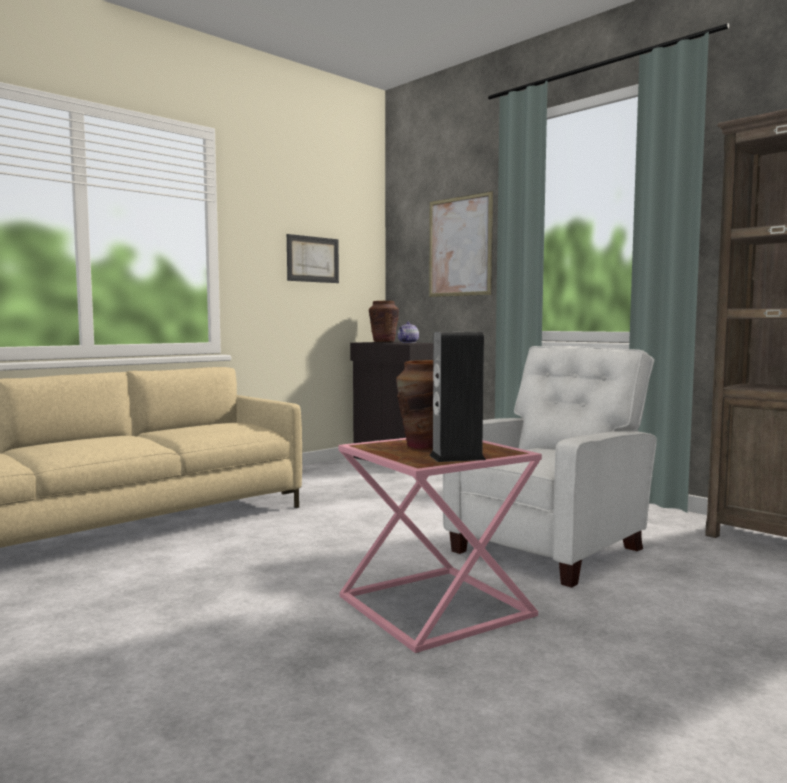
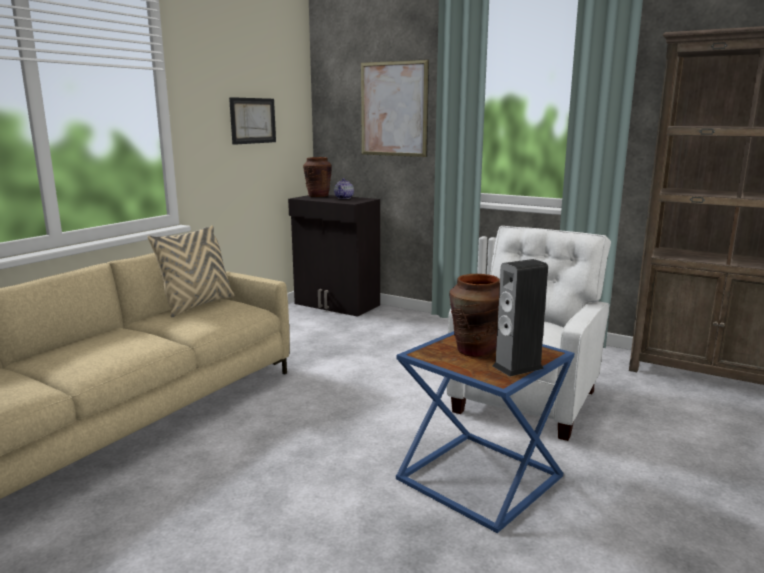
camera: 15 degrees left, 10 degrees up
(210, 424) = (197, 305): none -> beige pillow
(439, 608) = (482, 479): pink side table -> blue side table

